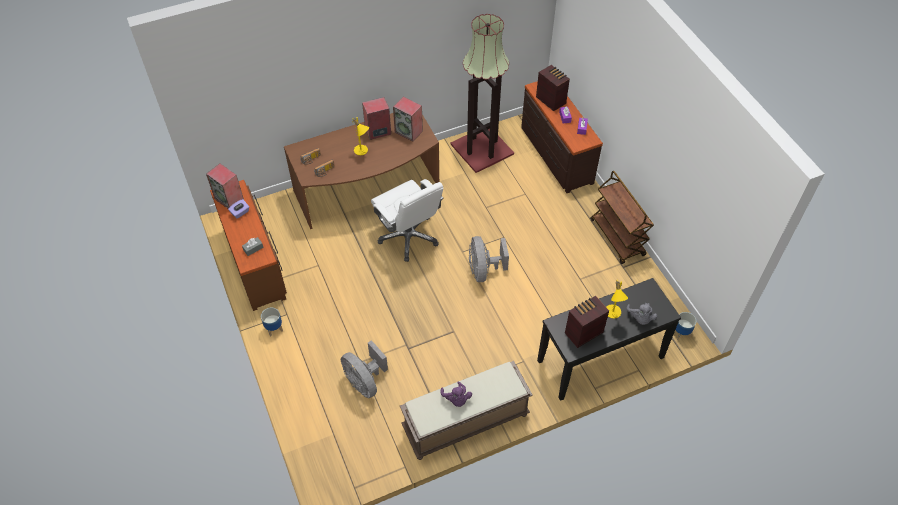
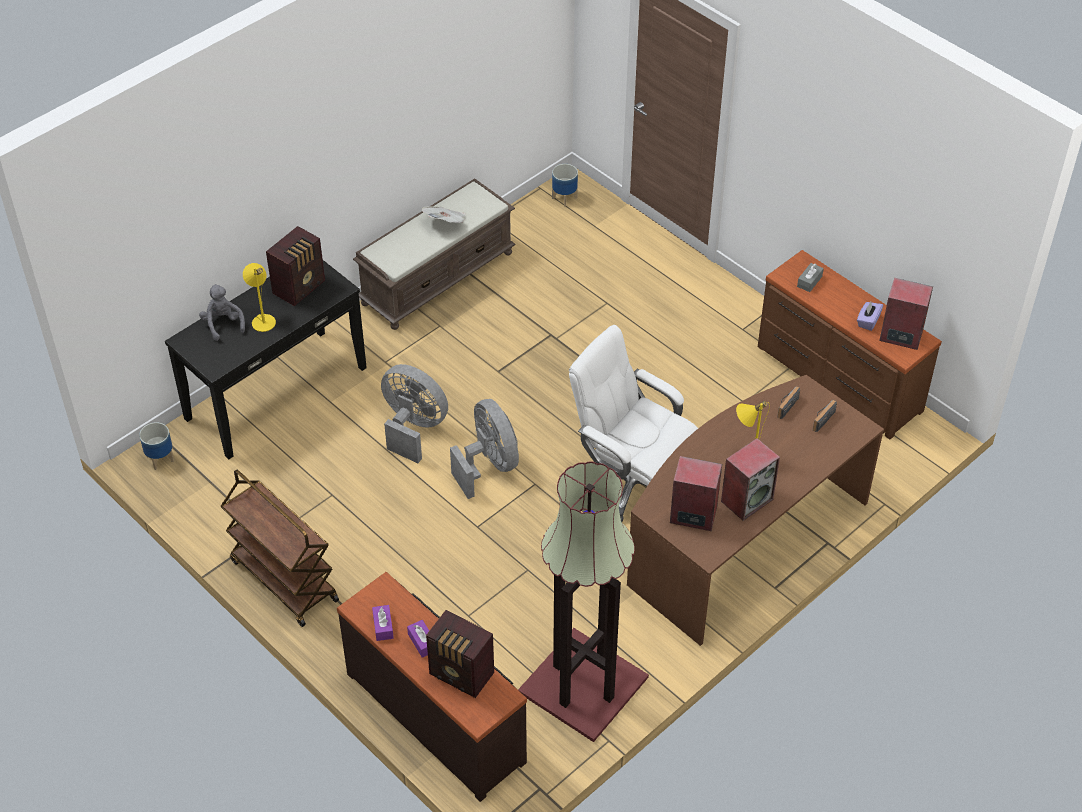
camera: 160 degrees right, 5 degrees down
(274, 328) = (747, 308): planter -> planter (564, 198)
(365, 382) = (587, 284): grey fan -> grey fan (413, 428)
(456, 399) = (446, 223): purple plush toy -> newspaper

